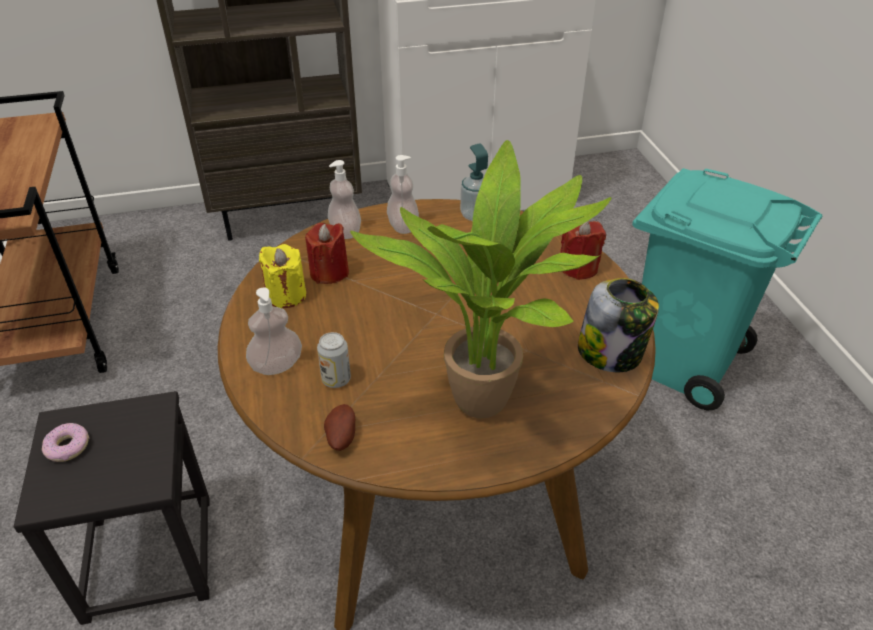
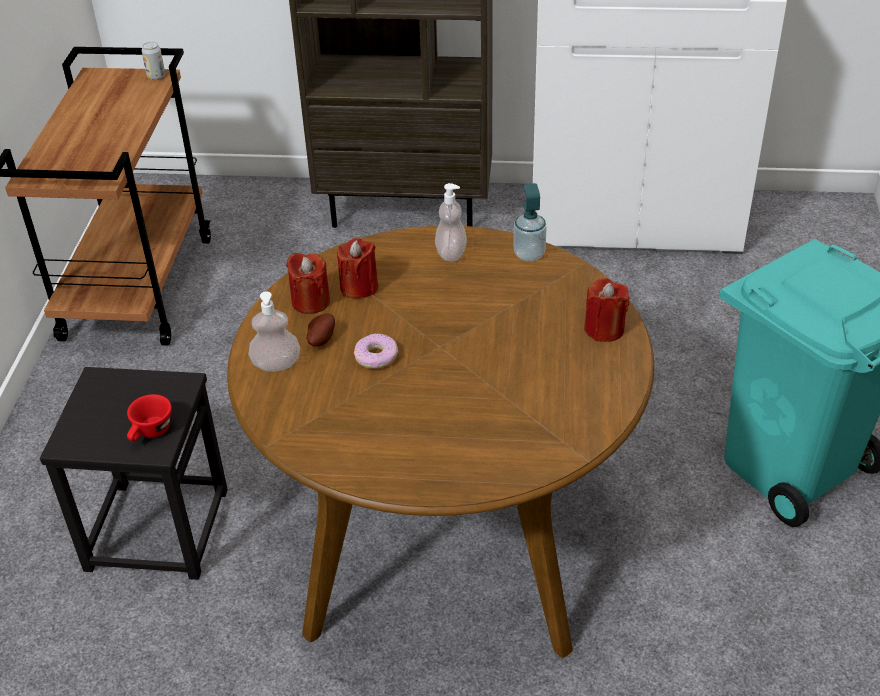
camera: 20 degrees right, 0 degrees up
(68, 447) = (99, 402): donut -> donut (376, 357)
(137, 467) = (150, 433): none -> red cup
(286, 295) = (311, 302): yellow candle -> red candle
(336, 379) = (322, 387): can -> can (156, 76)
(340, 437) = (304, 436): potato -> potato (320, 339)
(345, 231) = (392, 249): soap dispenser -> none
(487, 407) = (442, 441): potted plant -> none
(611, 353) = (586, 418): jar -> none

